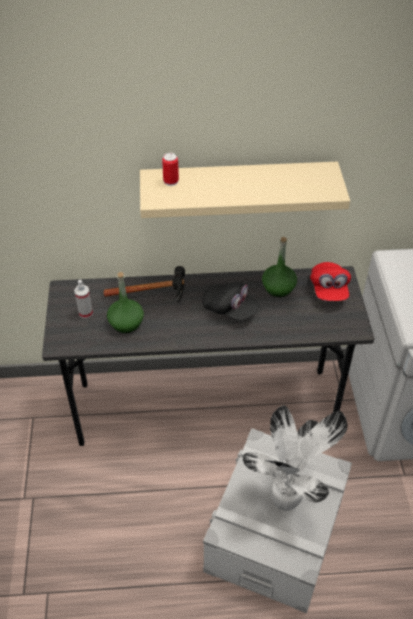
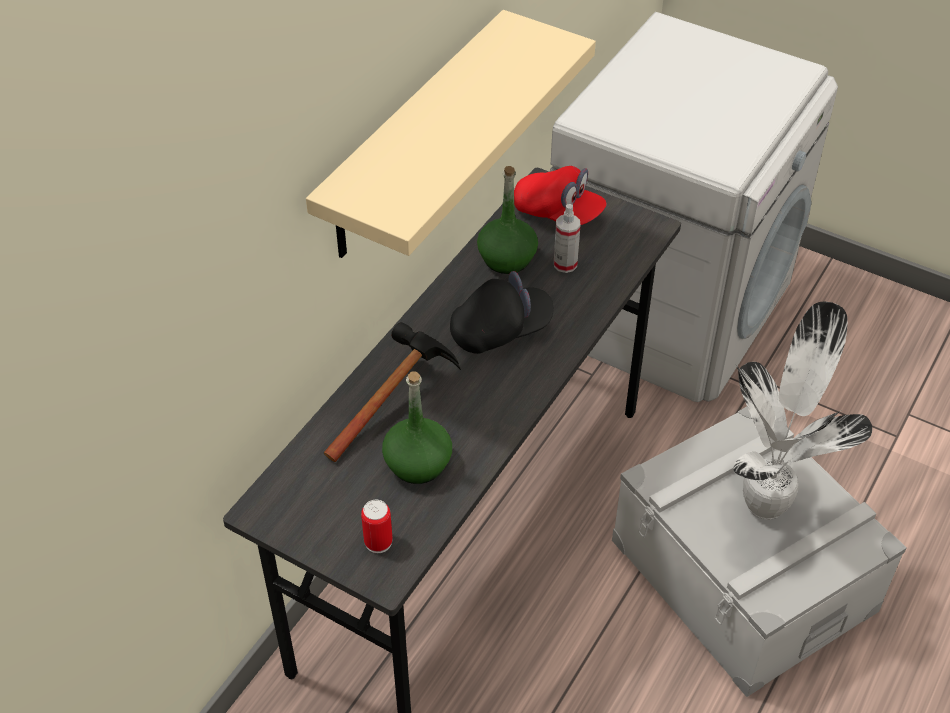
camera: 55 degrees left, 0 degrees up
(85, 313) = (347, 505): spray bottle -> spray bottle (565, 264)
(171, 181) = (375, 178): can -> can (378, 542)

